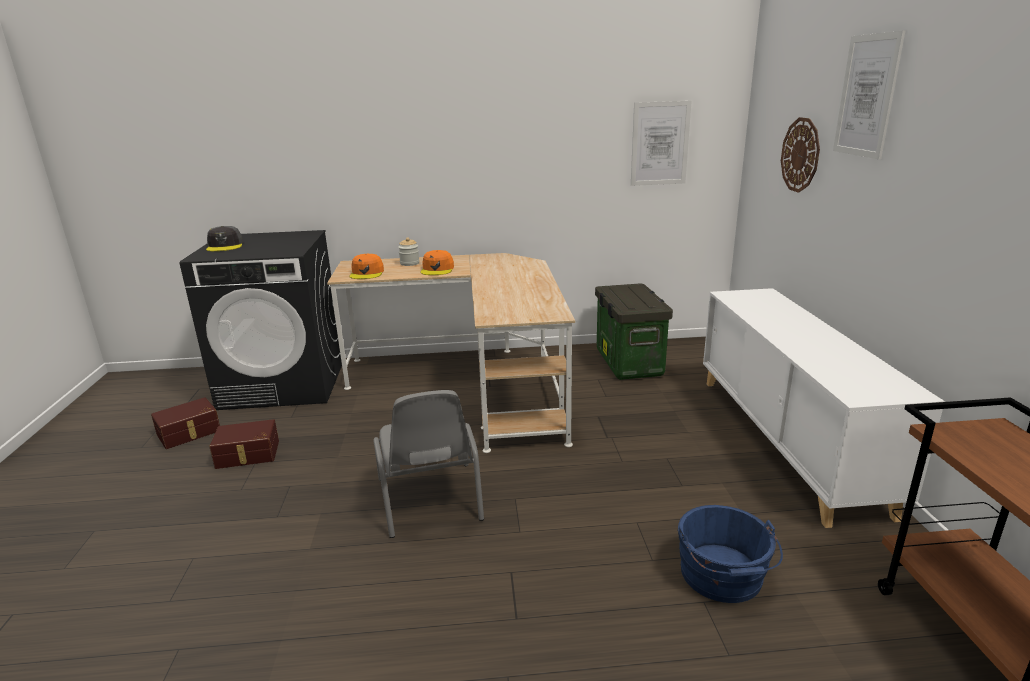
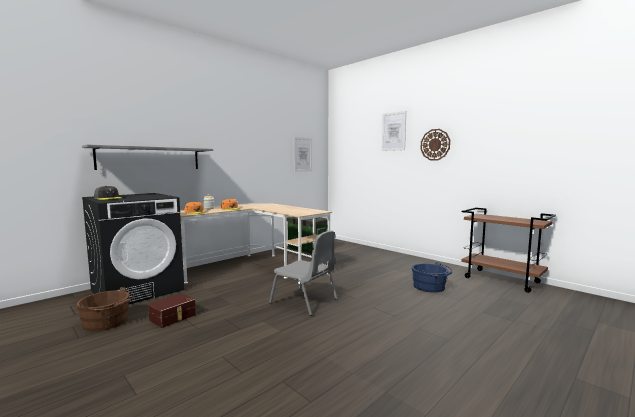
camera: 40 degrees left, 15 degrees down
(189, 433) = (107, 322): brown storage box -> brown bucket
(315, 170) = (150, 158): none -> grey shelf
(786, 440) = (392, 256): white cabinet -> none
(800, 155) = (363, 155): wall clock -> wall clock (435, 144)

